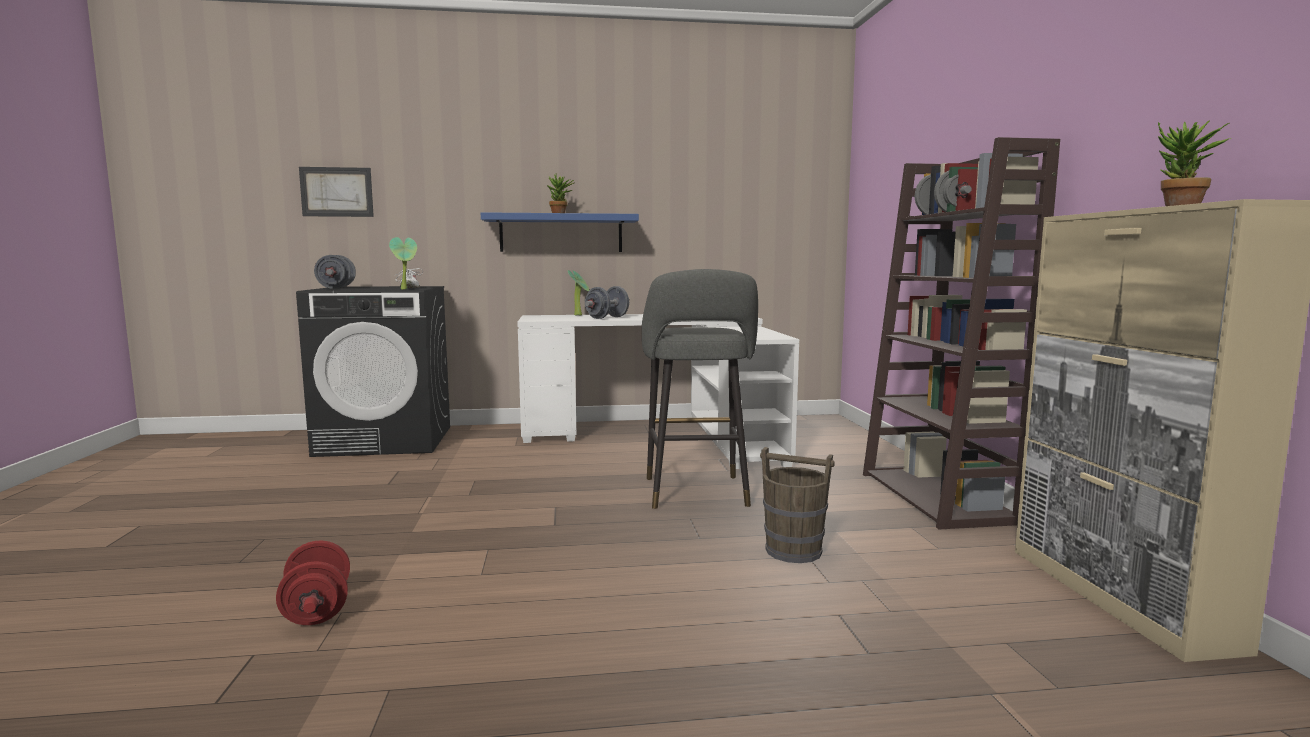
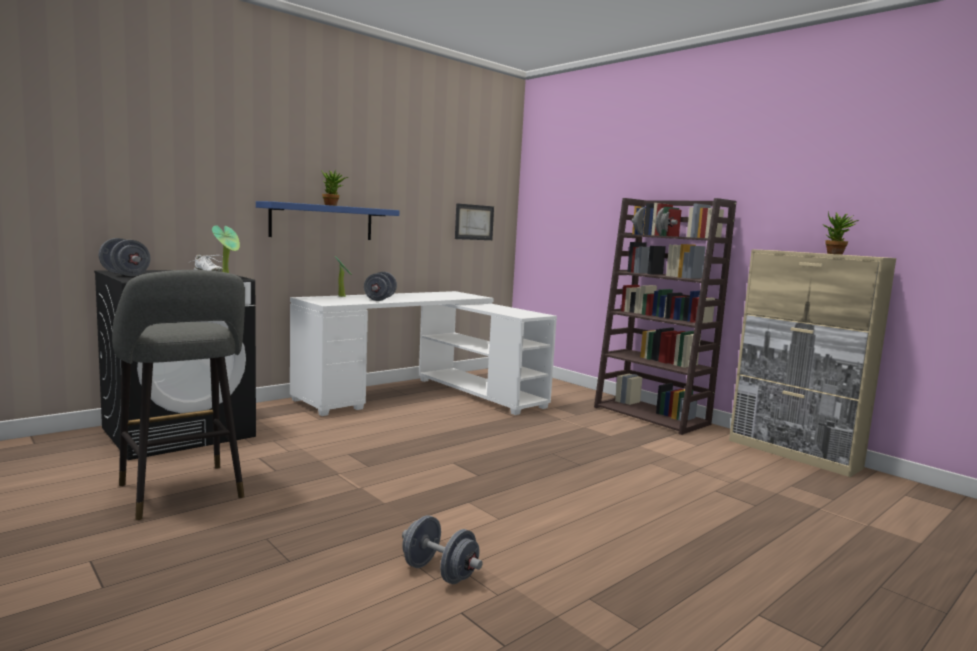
camera: 35 degrees left, 0 degrees up
(317, 610) = (439, 572): red dumbbell -> grey dumbbell
(337, 192) = (97, 166): picture -> picture (474, 222)
(696, 494) = (526, 436): grey stool -> grey stool (183, 494)
(794, 551) = (640, 461): brown bucket -> none

